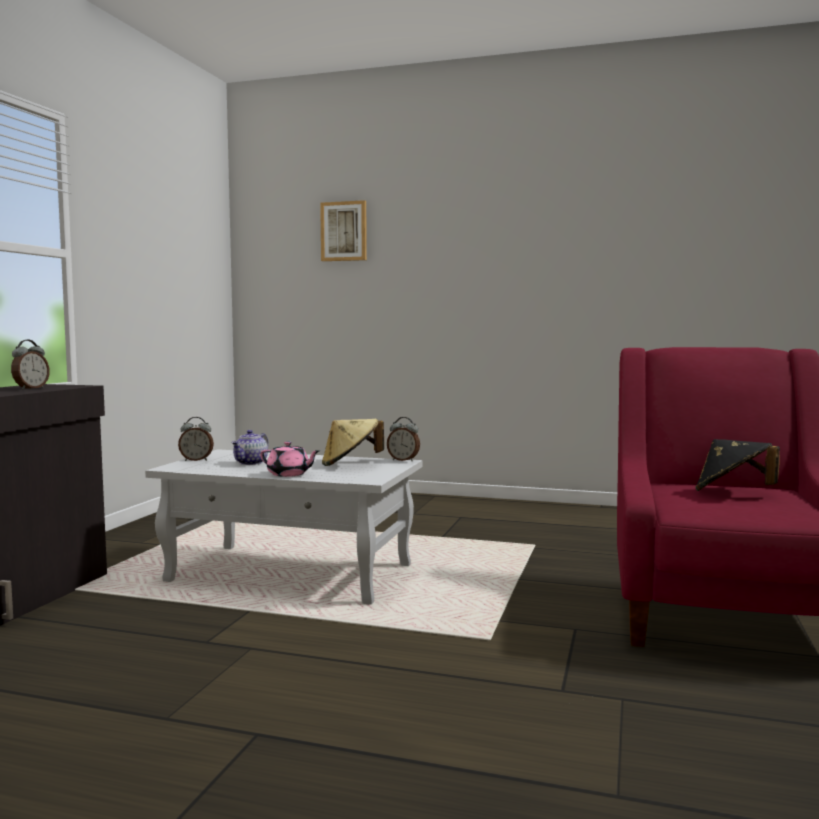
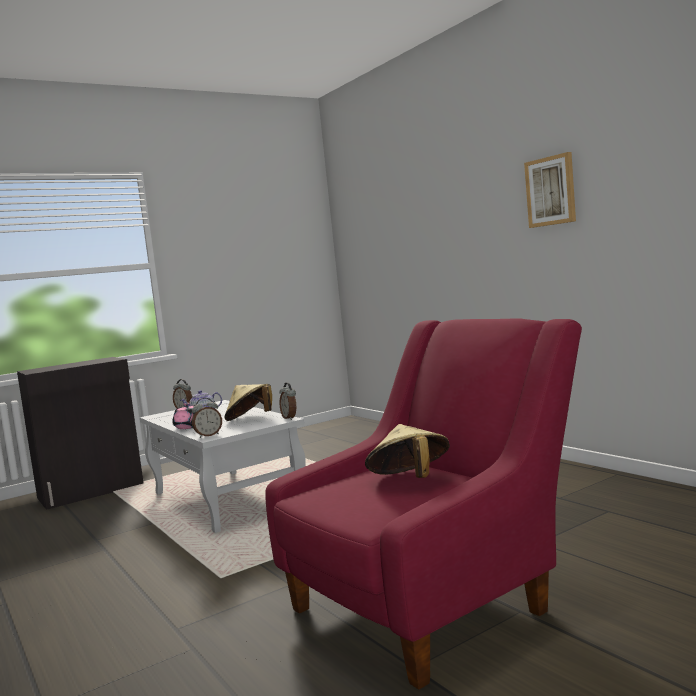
camera: 40 degrees right, 0 degrees up
(30, 388) = (82, 363): alarm clock -> alarm clock (208, 435)
(344, 231) = (389, 205): picture -> picture (551, 191)
(732, 493) = (409, 481): black hat -> beige hat

